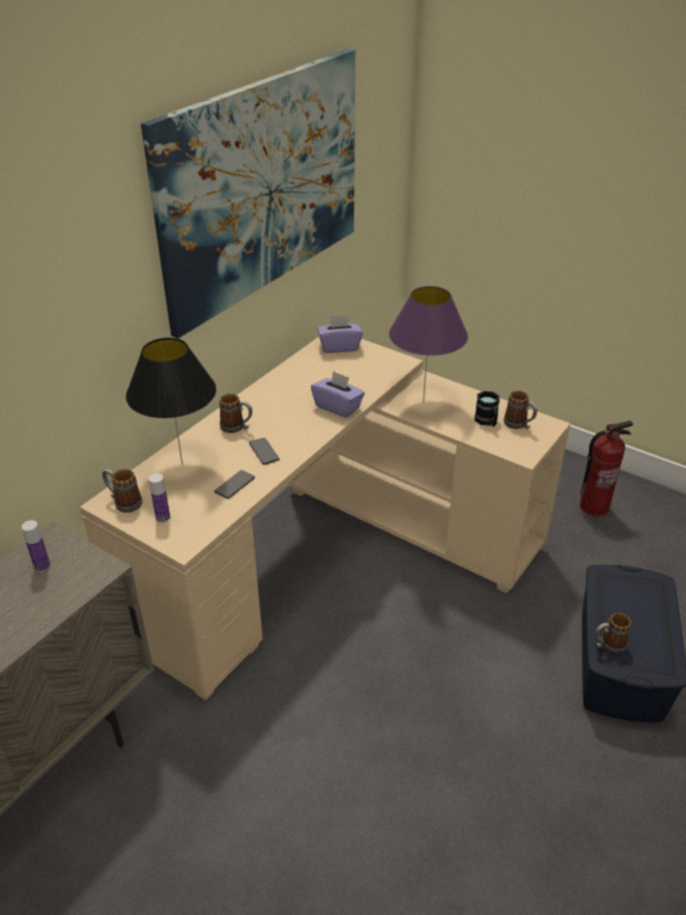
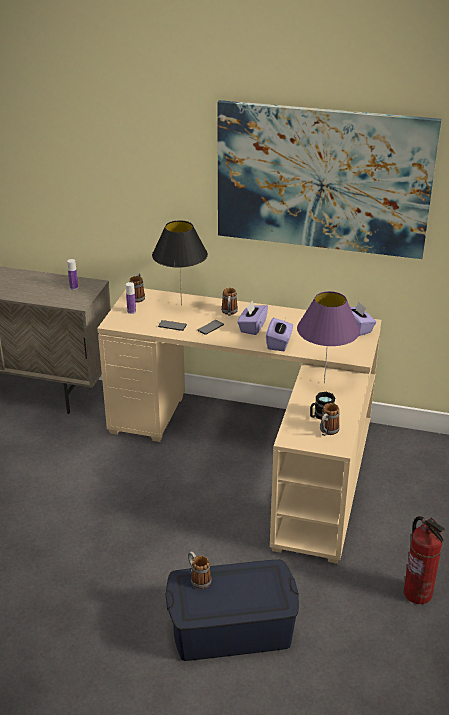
camera: 70 degrees right, 5 degrees down
(286, 418) = (252, 327): none -> purple tissue box

